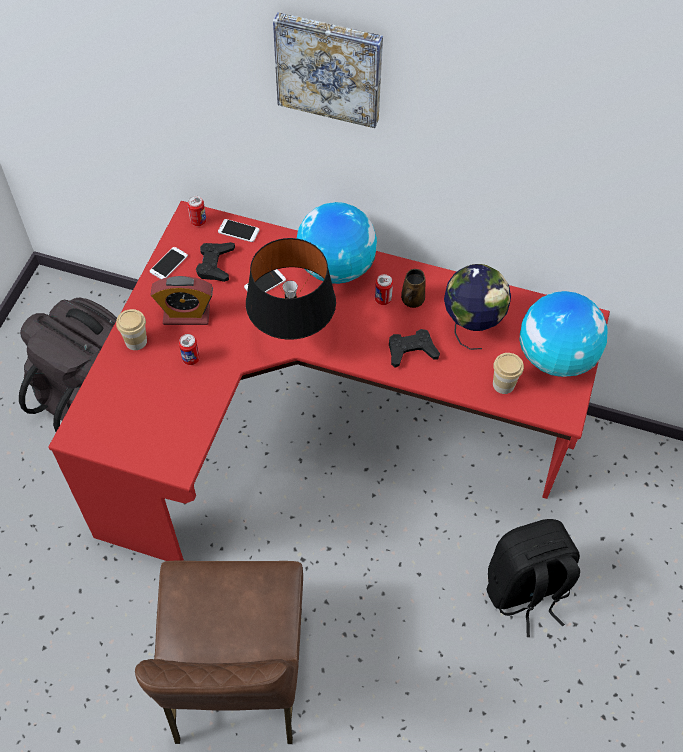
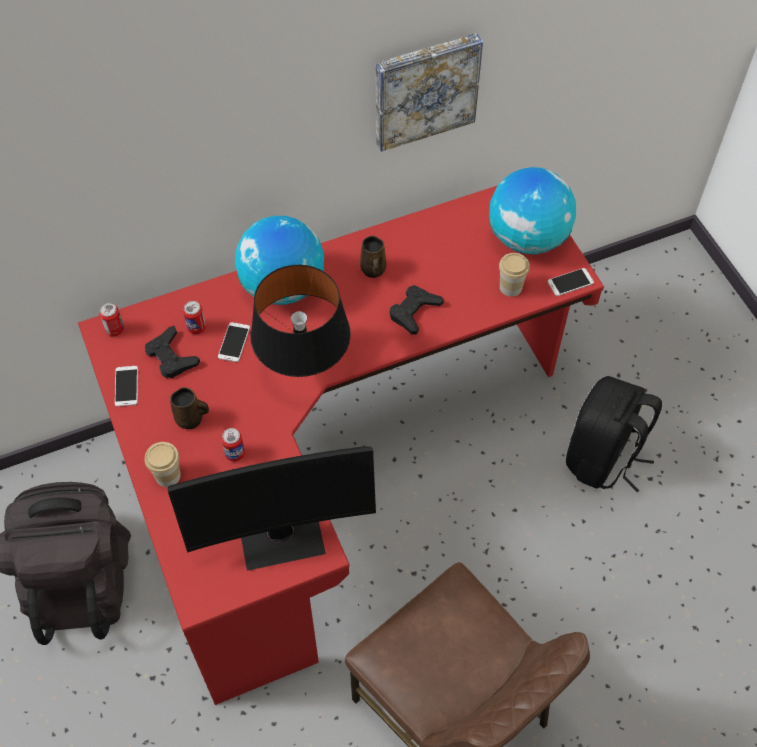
camera: 40 degrees left, 0 degrees up
(166, 435) = (281, 535): none -> monitor
(186, 315) = (191, 419): alarm clock -> brown mug
(238, 231) = (162, 313): phone -> phone (570, 282)
(329, 67) = (217, 85): picture -> picture (425, 89)
(383, 299) = (349, 286): can -> can (196, 328)
(471, 327) = (441, 259): globe -> none

